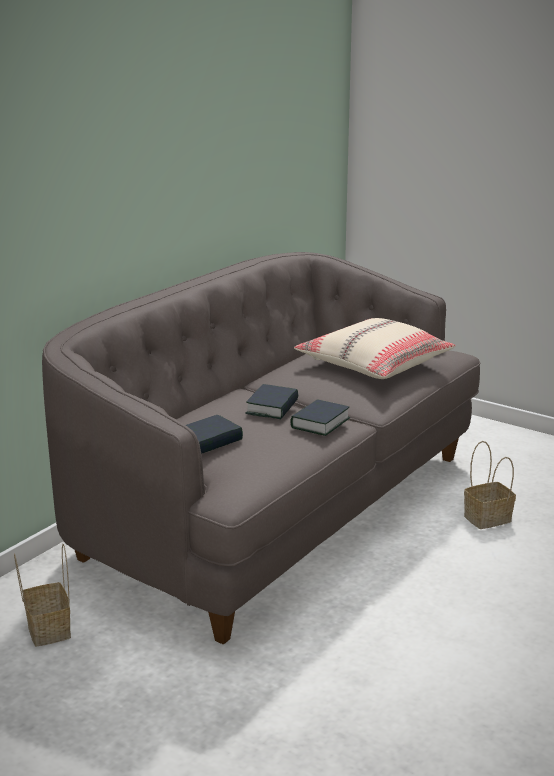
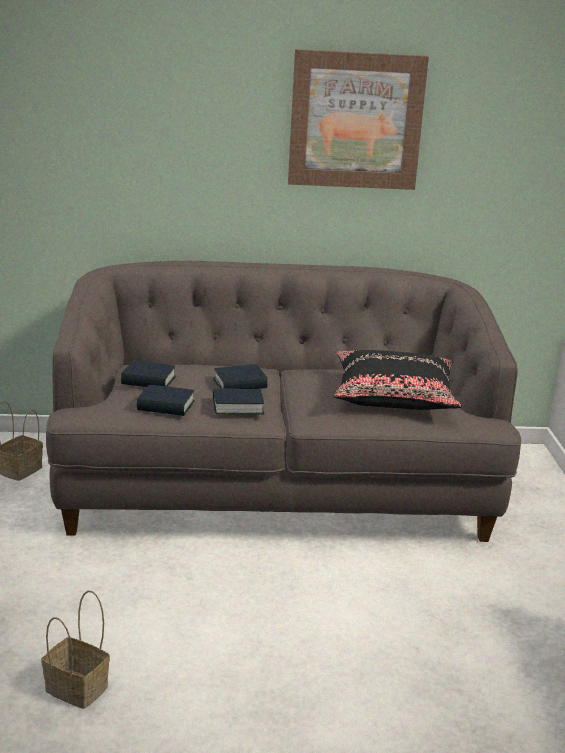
camera: 50 degrees right, 0 degrees up
(213, 114) = (355, 120): none -> picture
(279, 450) = (166, 406): none -> book
(374, 364) = (394, 395): beige pillow -> black pillow
(488, 518) = (404, 592): basket -> basket (79, 688)

